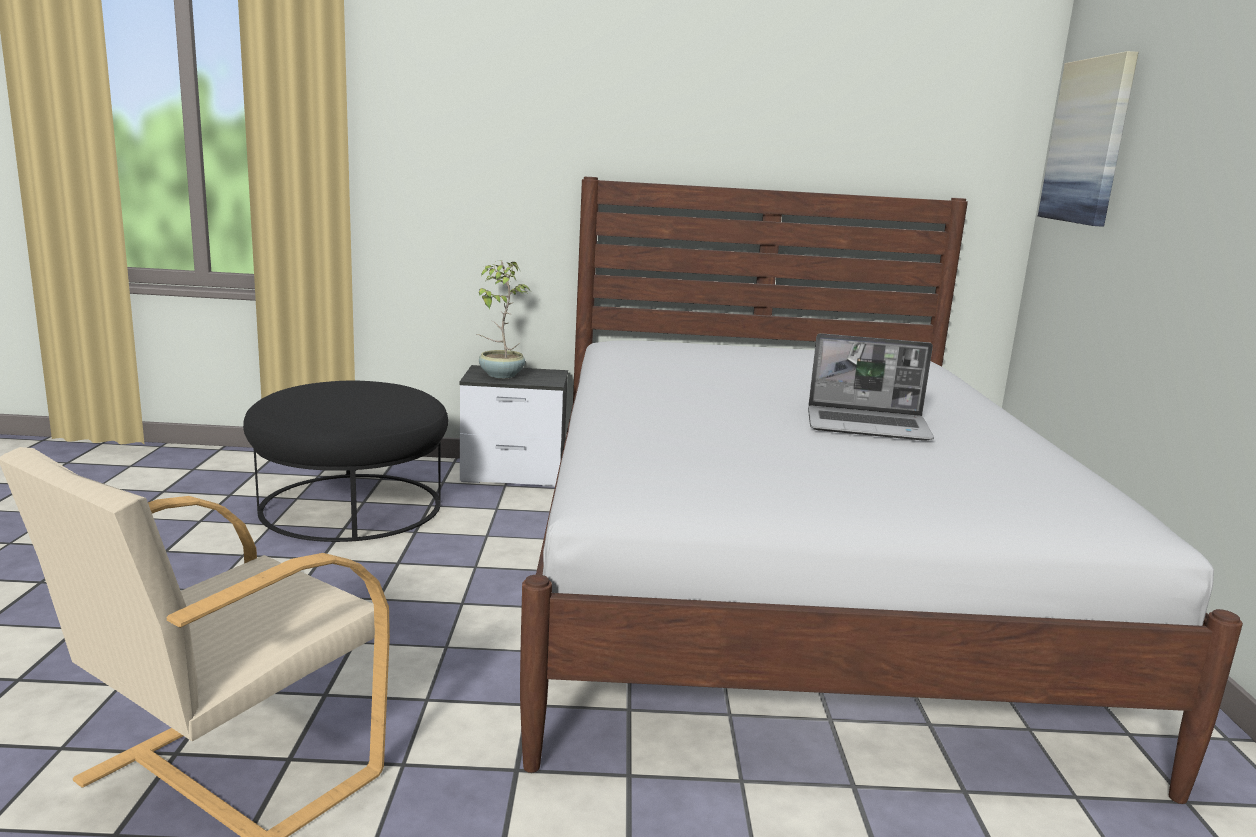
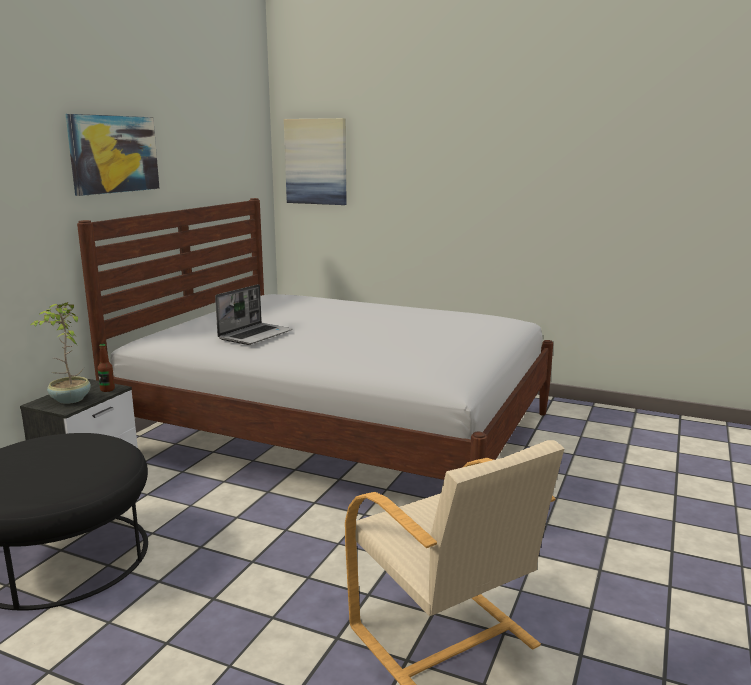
camera: 65 degrees left, 0 degrees up
(543, 381) = (107, 389): none -> bottle
(668, 100) = (114, 154): none -> picture
(869, 426) = (398, 324): laptop -> laptop (255, 335)

